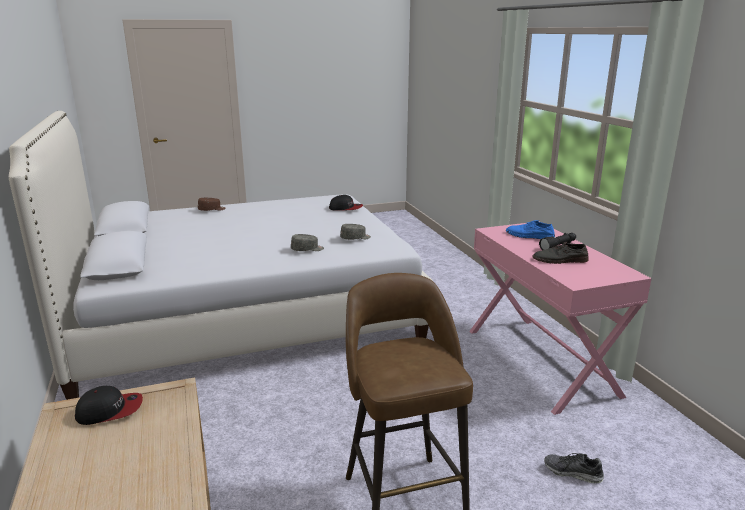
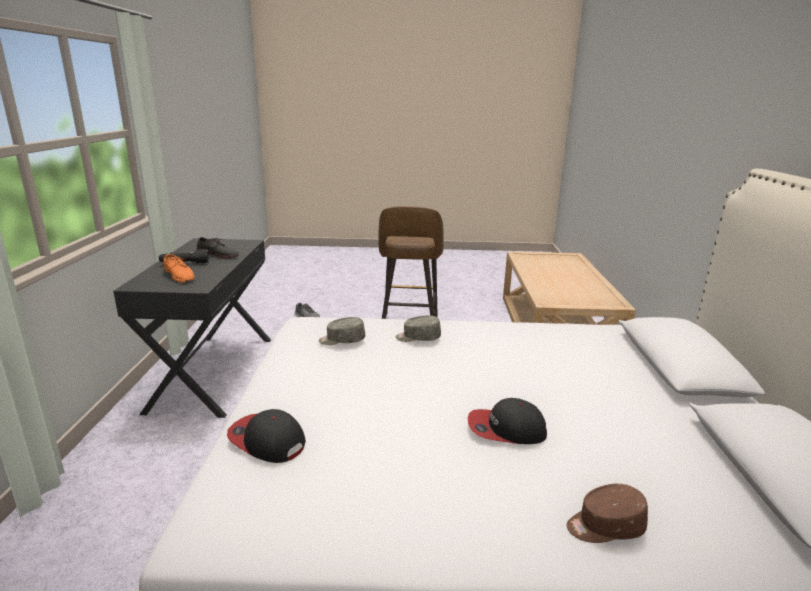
camera: 160 degrees left, 0 degrees up
(110, 410) = (585, 299): cap -> cap (506, 429)
(529, 236) = (179, 275): blue shoe -> orange shoe
(541, 361) = (212, 372): pink desk -> black desk

